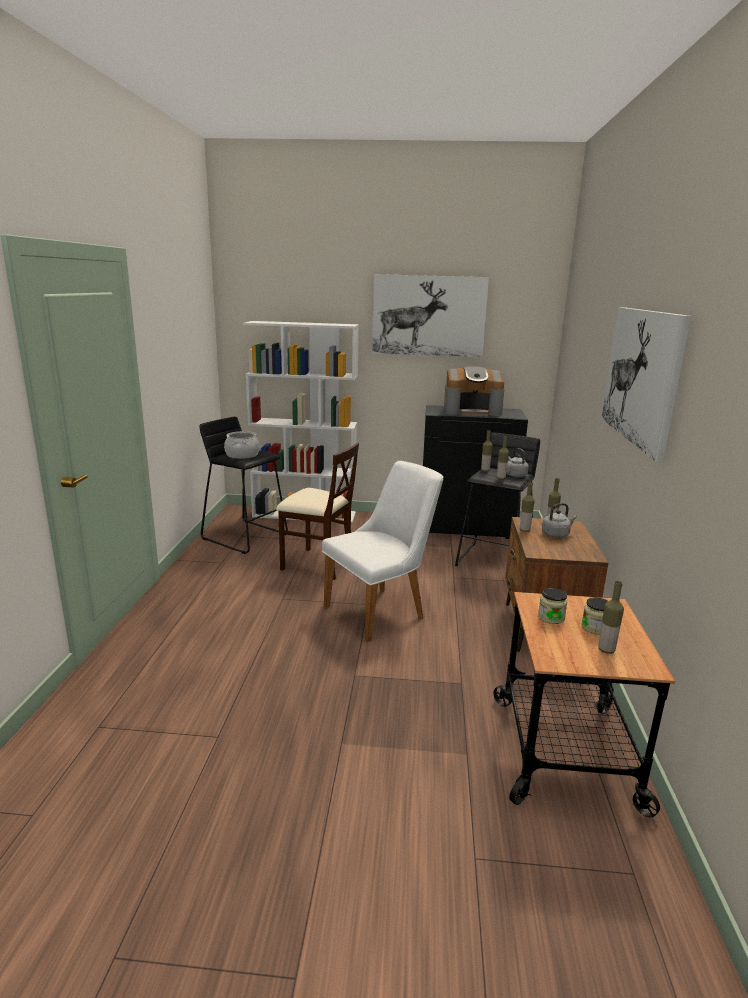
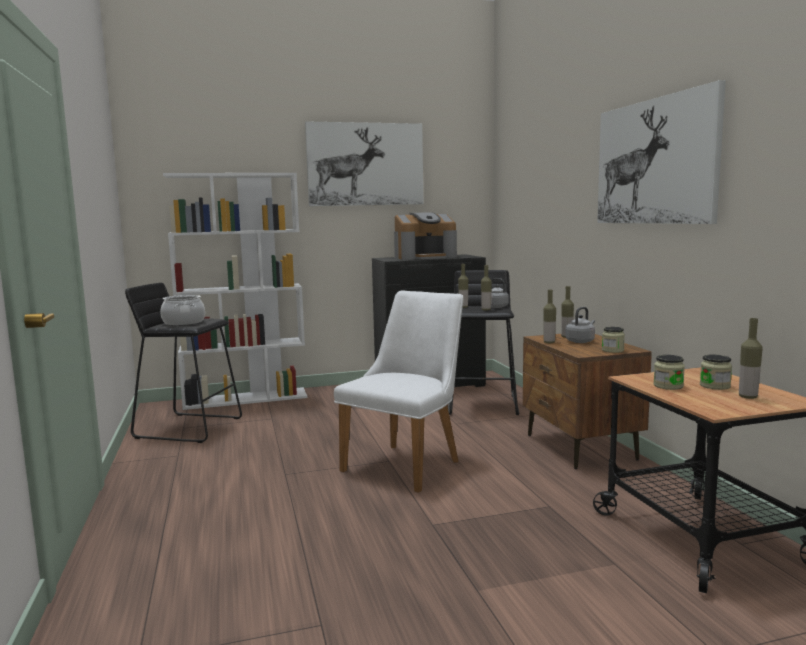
camera: 20 degrees left, 10 degrees down
(318, 564) = (299, 437): beige chair -> none
(571, 554) = (612, 350): none -> jar

